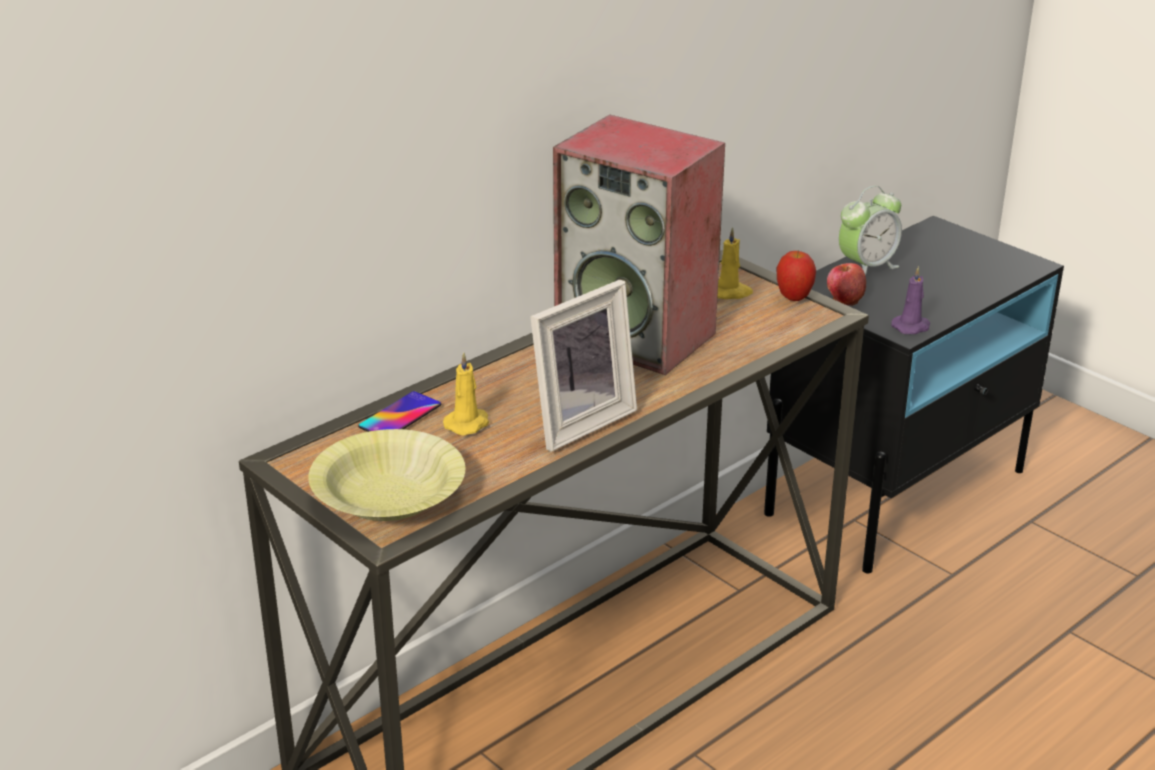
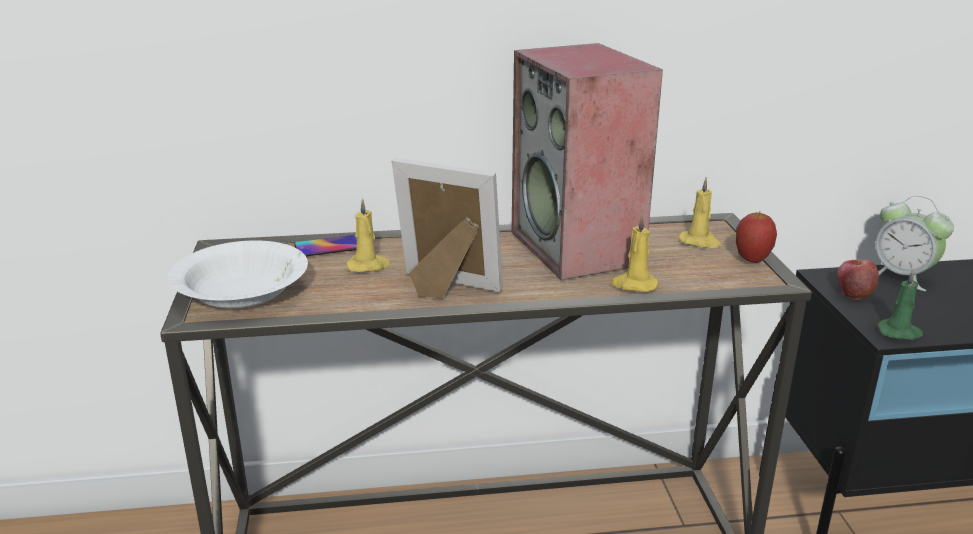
camera: 35 degrees right, 5 degrees down
(389, 495) = (242, 291): yellow bowl -> white bowl
(578, 421) = (445, 289): picture frame -> picture frame turned 150 degrees counterclockwise
(730, 357) = (633, 284): none -> yellow candle
(866, 267) = (902, 276): alarm clock -> alarm clock turned 45 degrees clockwise
(912, 327) = (900, 332): purple candle -> green candle

